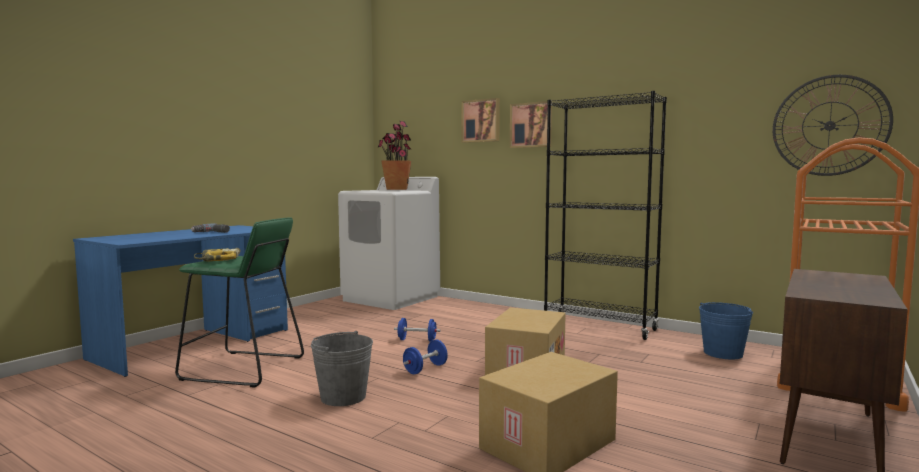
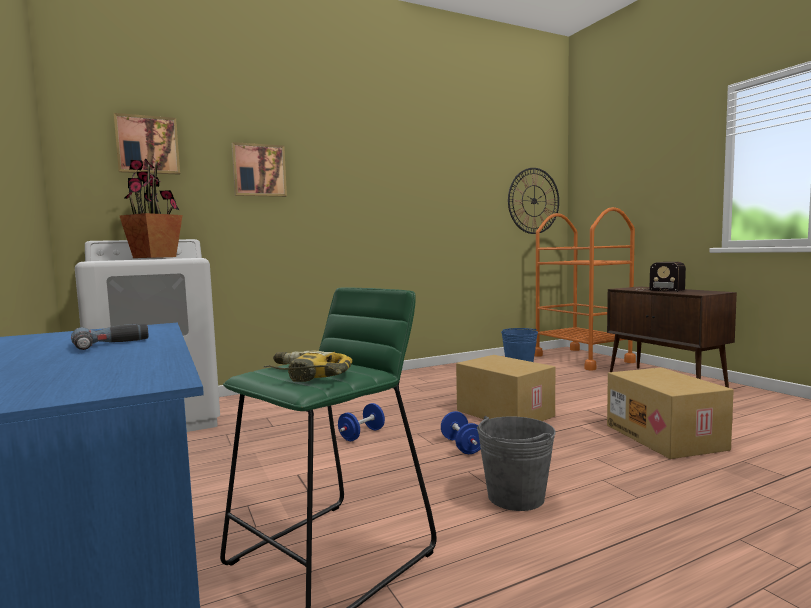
camera: 60 degrees left, 0 degrees up
(531, 125) = (324, 181): picture -> picture (147, 145)
(599, 327) = (422, 374): black bookcase -> none
(835, 281) = (657, 289): none -> radio

